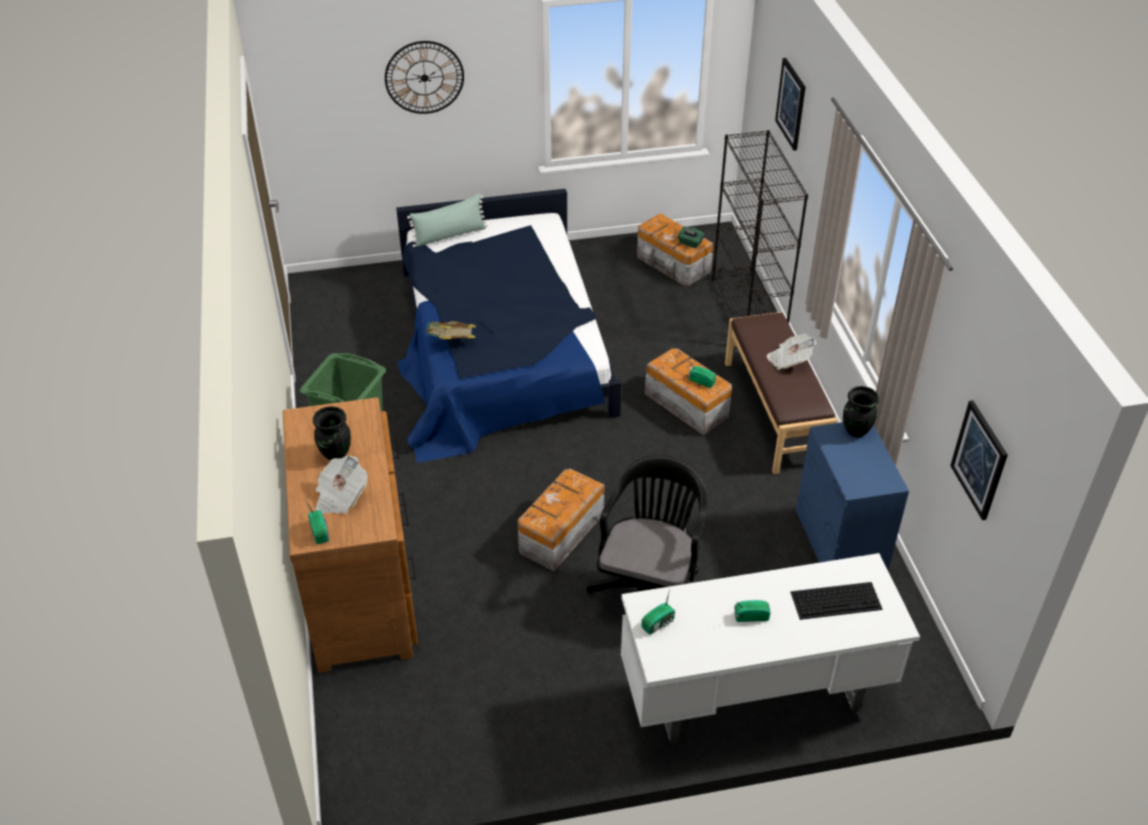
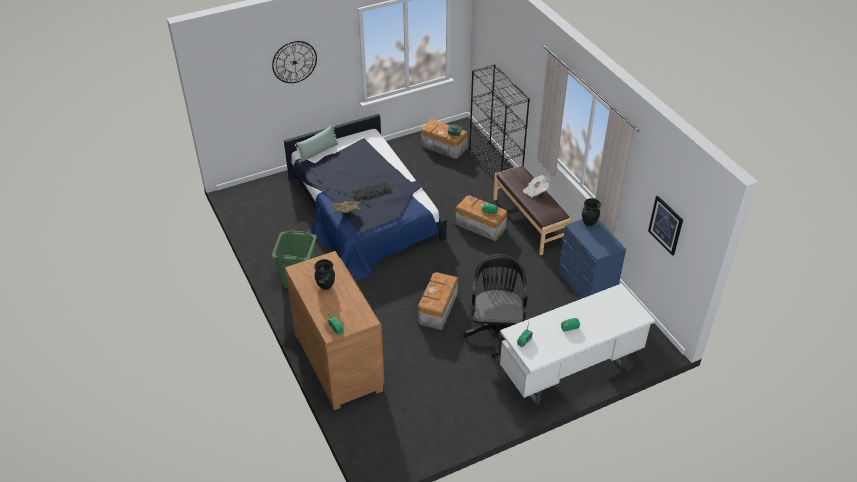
camera: 15 degrees left, 0 degrees up
(340, 497) = (339, 308): newspaper -> none
(791, 104) = (509, 49): picture -> none
(836, 600) = (609, 311): keyboard -> keyboard (372, 190)

